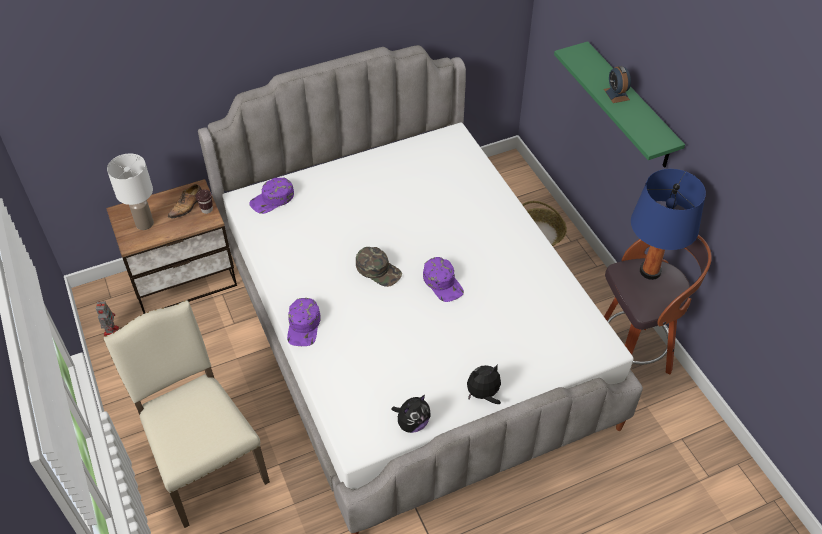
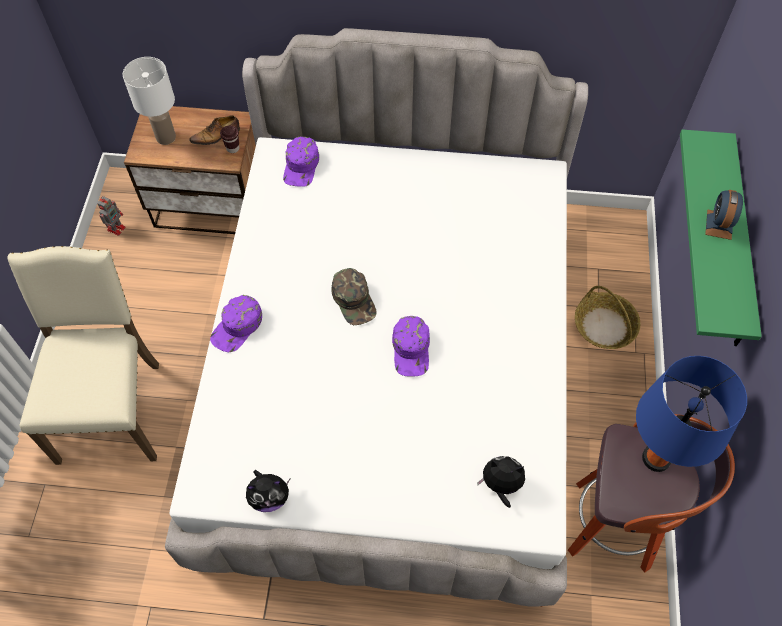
camera: 30 degrees right, 10 degrees up
(272, 199) = (301, 166): purple cap -> purple cap turned 75 degrees counterclockwise
(483, 394) = (365, 505): plush toy -> plush toy (501, 485)

